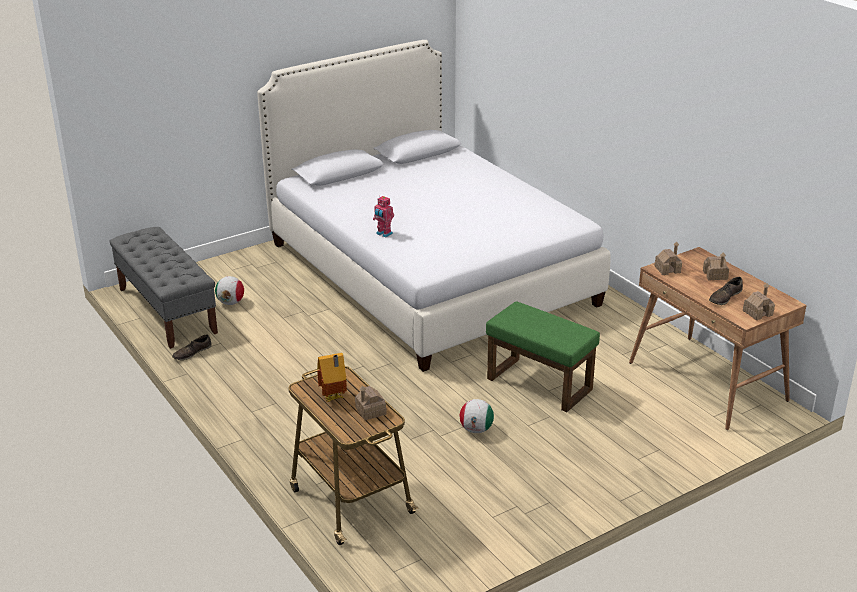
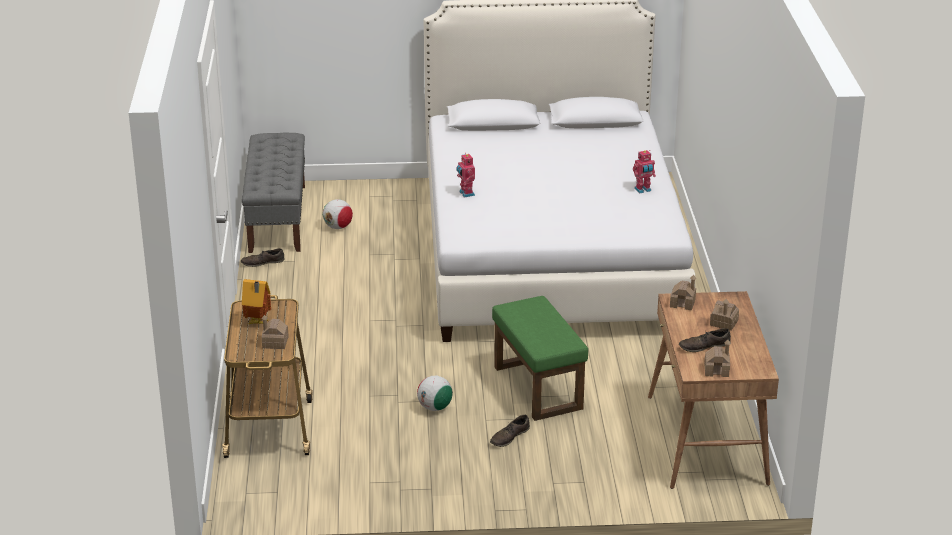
camera: 30 degrees right, 0 degrees up
(518, 195) = (643, 190): none -> toy robot
(562, 433) = (509, 437): none -> brown shoe

